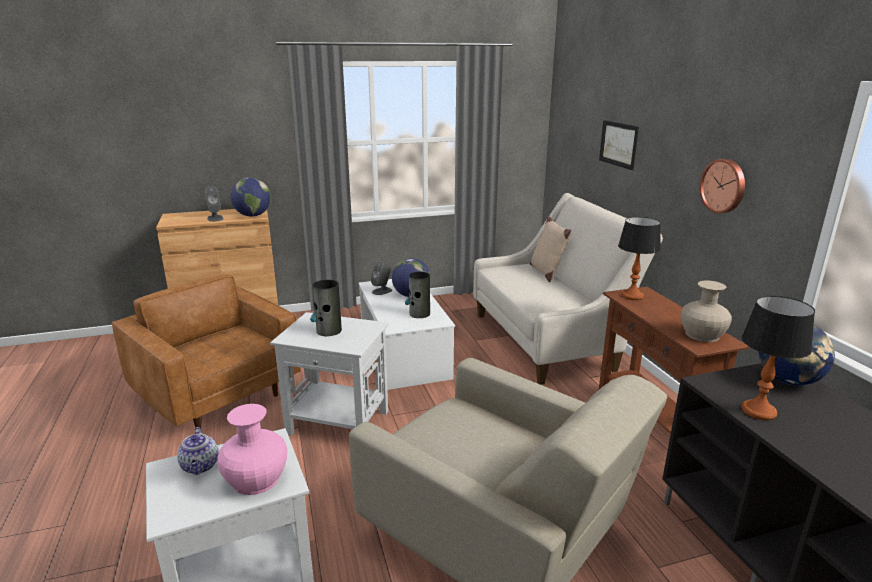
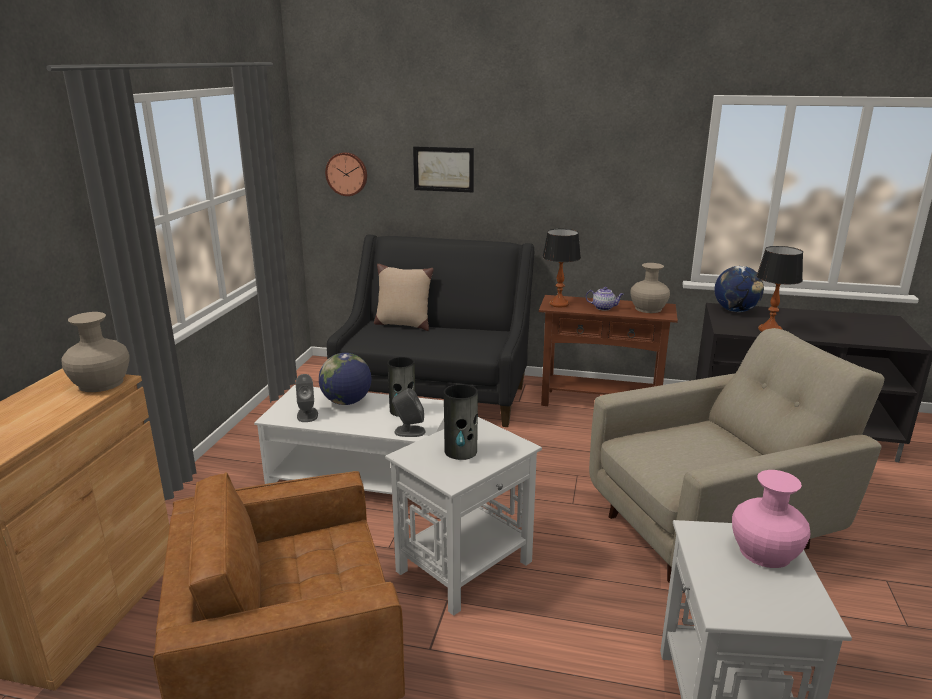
camera: 60 degrees left, 0 degrees up
(200, 466) = (730, 585): teapot -> teapot (604, 308)
(215, 218) = (52, 412): grey speaker -> grey speaker (409, 431)
(253, 215) = (101, 383): globe -> beige vase
(549, 339) = (435, 393): beige sofa -> black sofa
(724, 186) = (598, 187): wall clock -> wall clock (347, 174)

